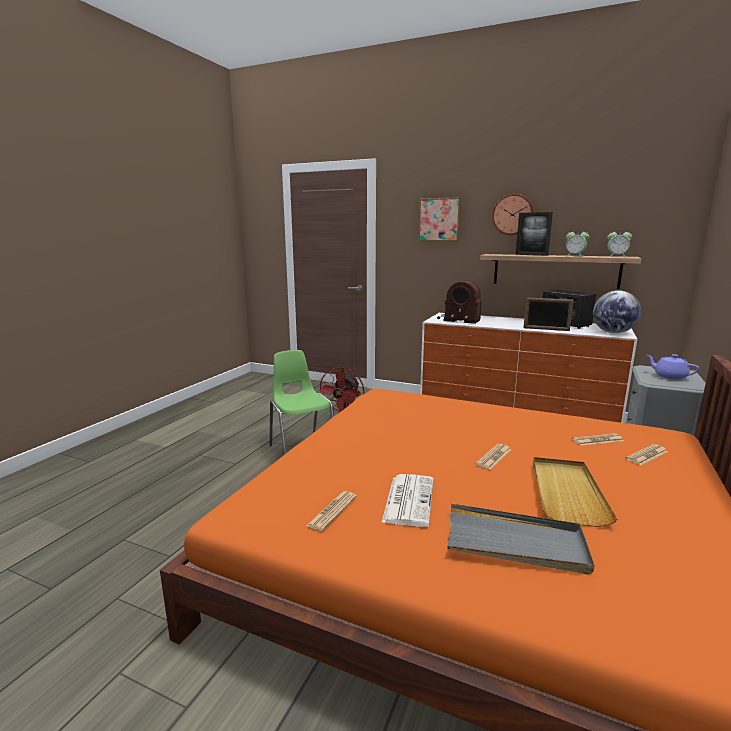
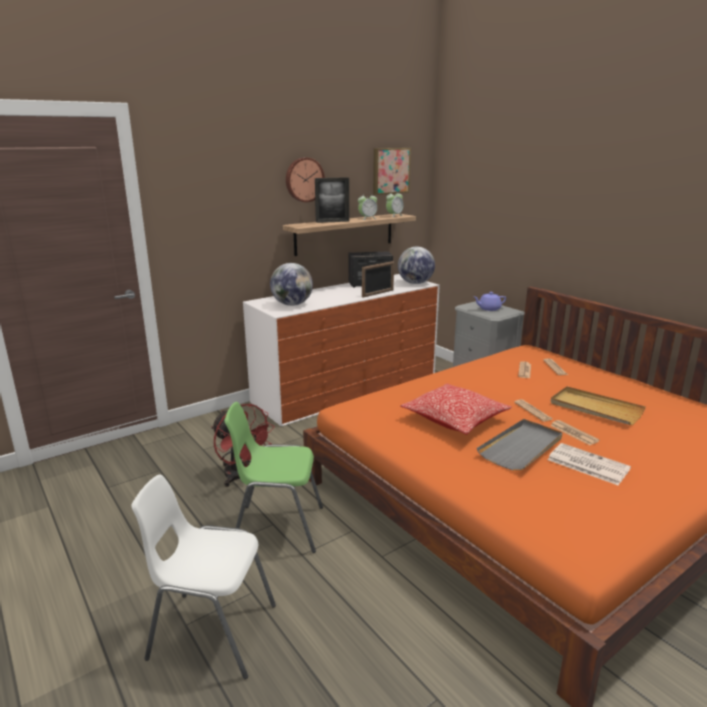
camera: 60 degrees left, 5 degrees up
(197, 463) = (212, 631): none -> white chair
(332, 511) = (594, 502): newspaper -> newspaper (573, 433)
(417, 427) = (454, 419): none -> pillow
(439, 220) = (229, 189): picture -> picture (390, 170)
(458, 319) = (292, 304): radio -> globe
(515, 543) = (654, 447): grey tray -> grey tray (521, 447)

